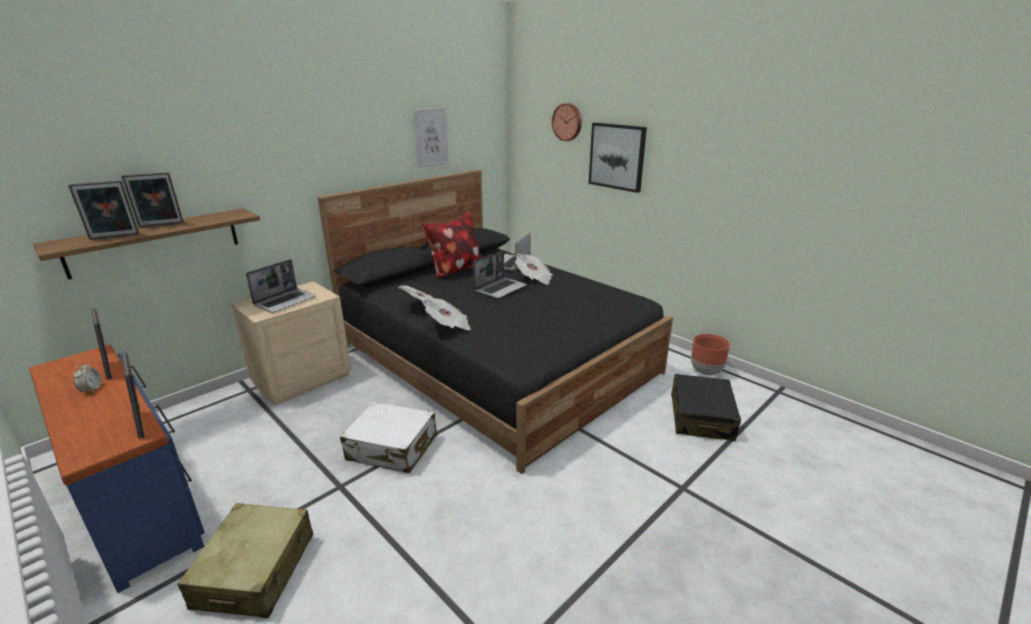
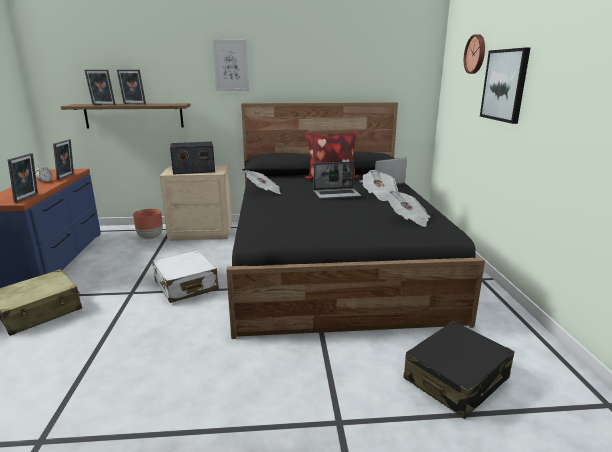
camera: 40 degrees right, 5 degrees down
(285, 301) = (193, 170): laptop -> radio
(431, 137) = (351, 68): picture -> picture (231, 65)
(448, 326) = (255, 204): newspaper -> newspaper (408, 220)
(706, 371) = (529, 345): brown planter -> brown planter (150, 237)

